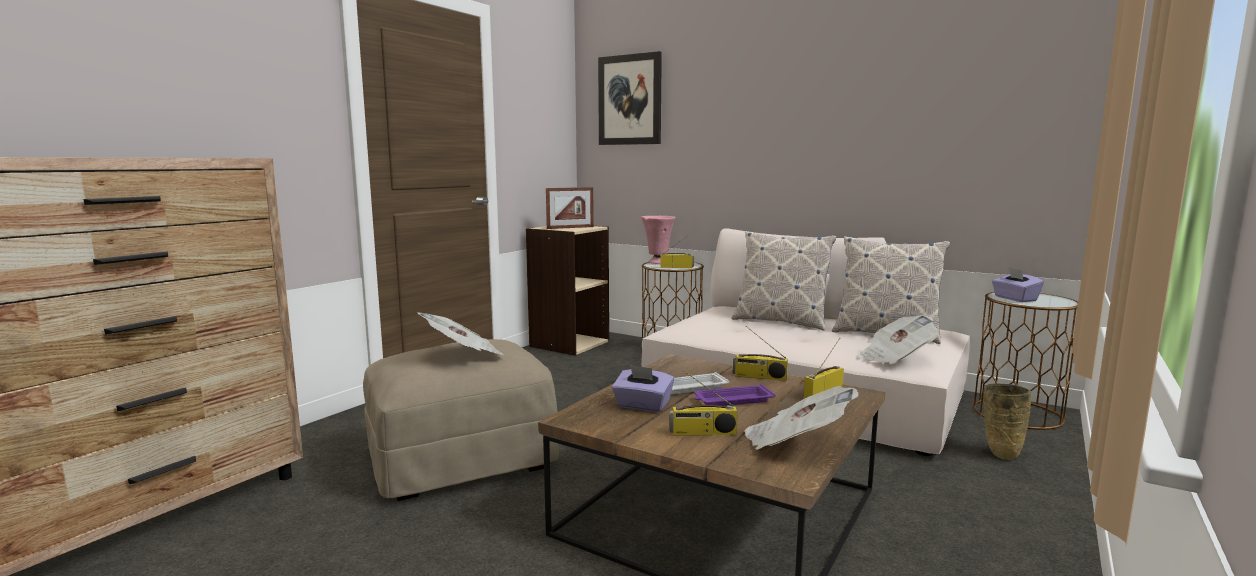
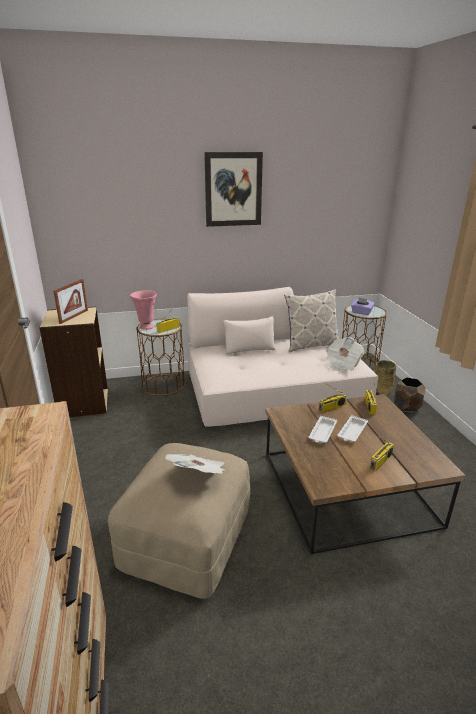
camera: 45 degrees left, 15 degrees up
(630, 100) = (88, 197): picture -> picture (233, 189)
(642, 406) = (329, 458): purple tissue box -> none
(732, 400) = (352, 432): purple tray -> white tray
(780, 321) = (254, 352): pillow -> none
(795, 444) = (415, 447): newspaper -> none
(1025, 485) = (407, 407): none -> brown planter

